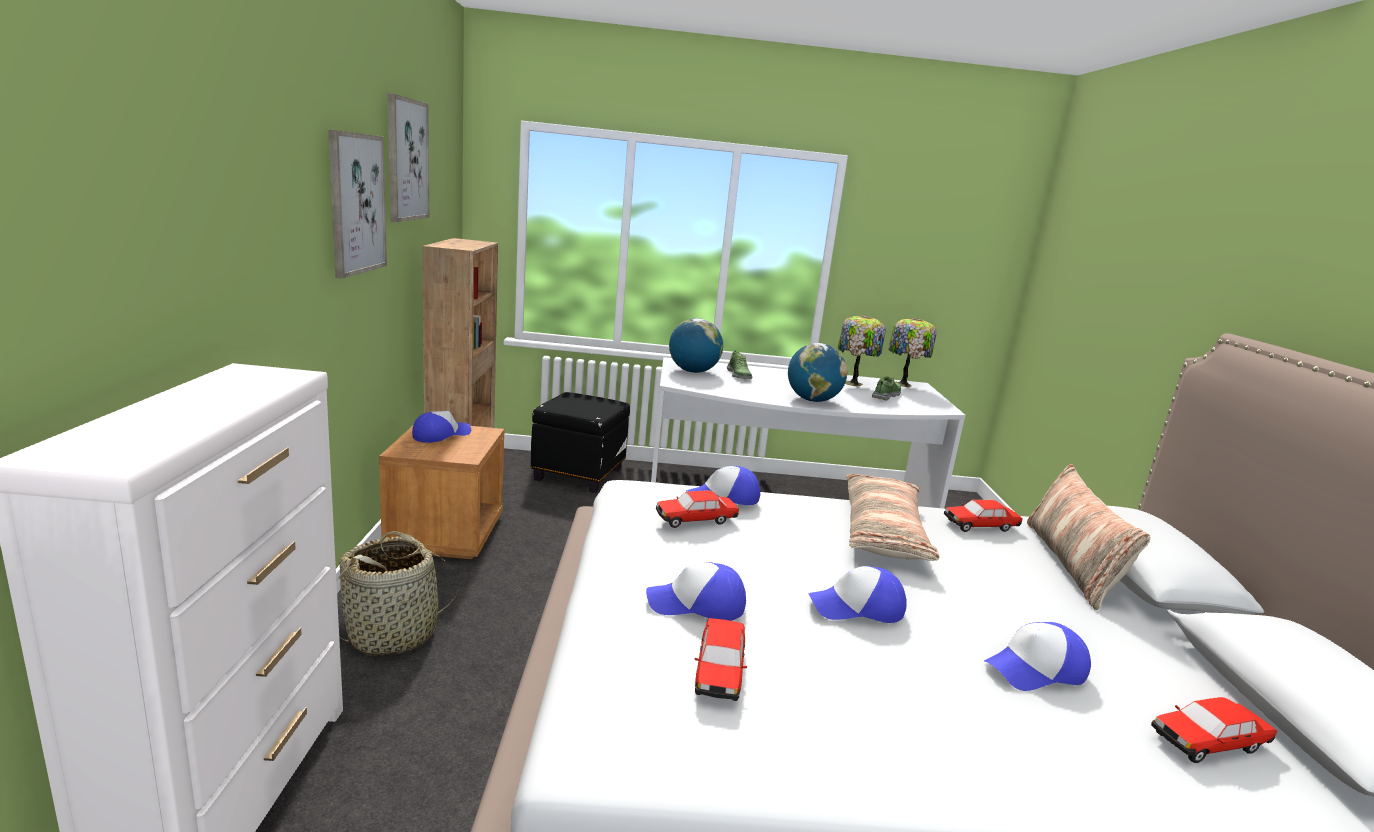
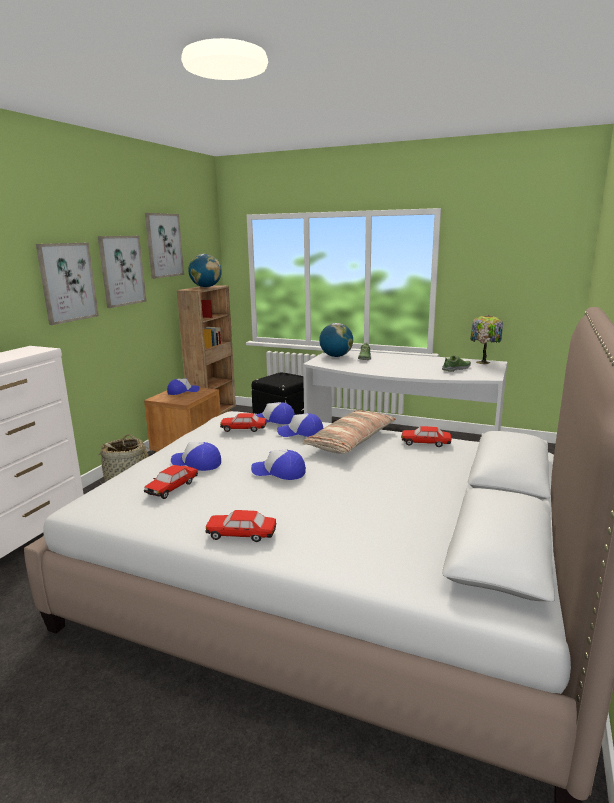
camera: 25 degrees right, 0 degrees up
(284, 222) = (67, 282): none -> picture
(812, 400) = (394, 371): globe -> globe (206, 287)
(853, 384) = (442, 362): table lamp -> none
(1035, 670) = (344, 508): cap -> cap (301, 433)
(1071, 563) = (461, 466): pillow -> none
(1208, 742) = (401, 550): toy car -> toy car (241, 534)

